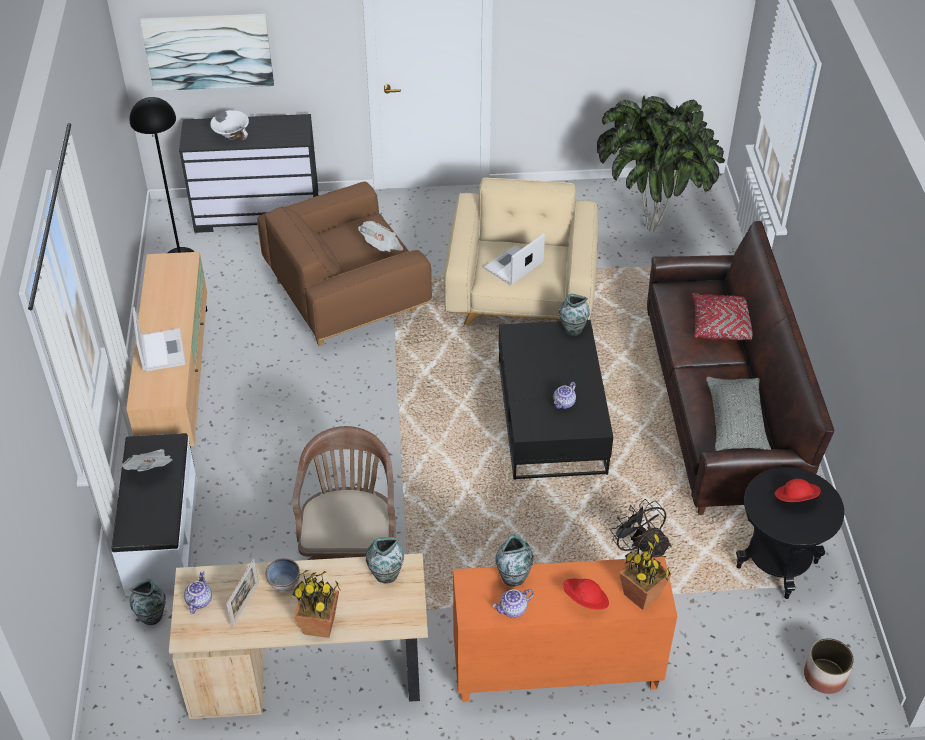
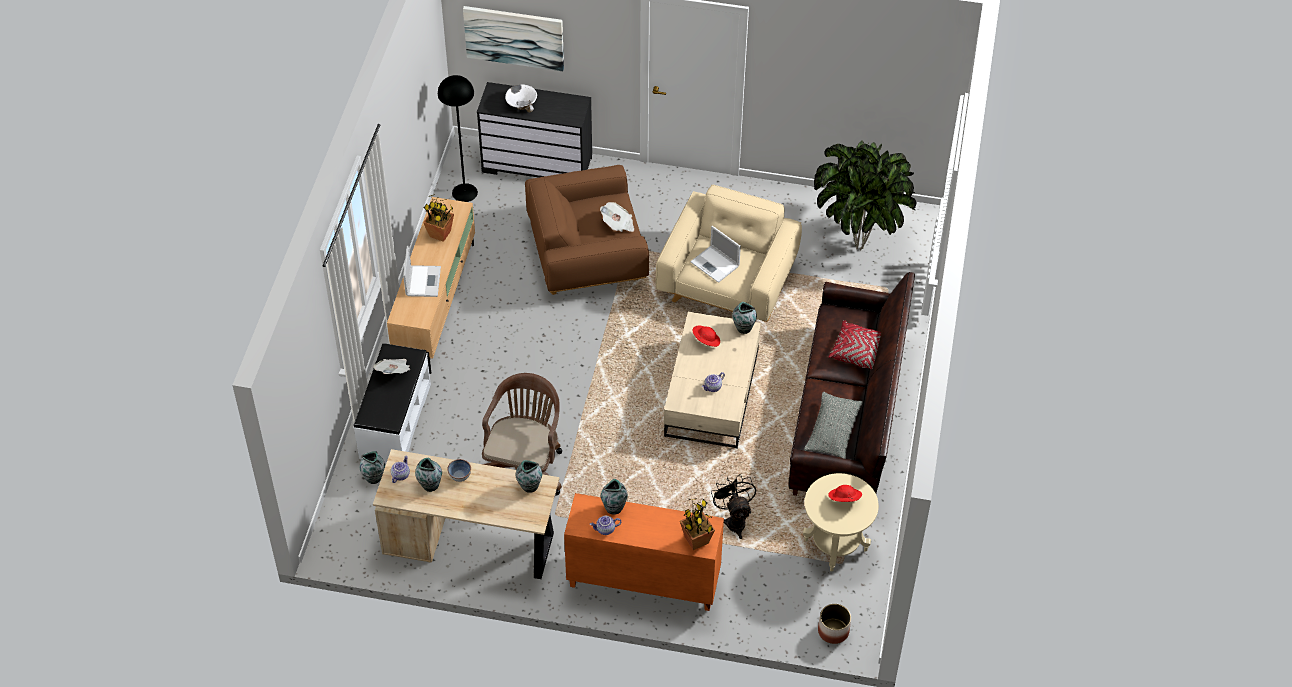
camera: 15 degrees right, 5 degrees up
(245, 604) = (430, 484): picture frame -> vase
(319, 625) = (475, 509): potted plant -> potted plant (440, 233)
(513, 266) = (715, 264): laptop -> laptop turned 105 degrees counterclockwise
(552, 418) = (712, 394): black coffee table -> beige coffee table
(584, 600) = (656, 535): red hat -> red hat (705, 340)
(777, 565) = (835, 545): black side table -> beige side table

